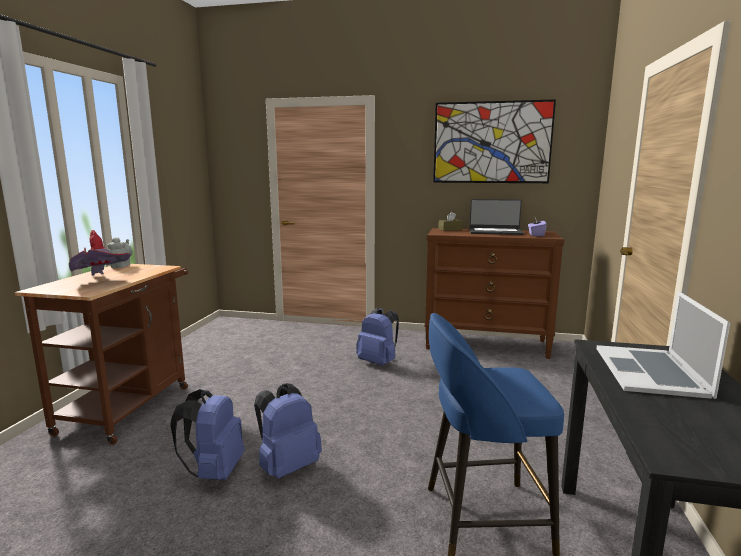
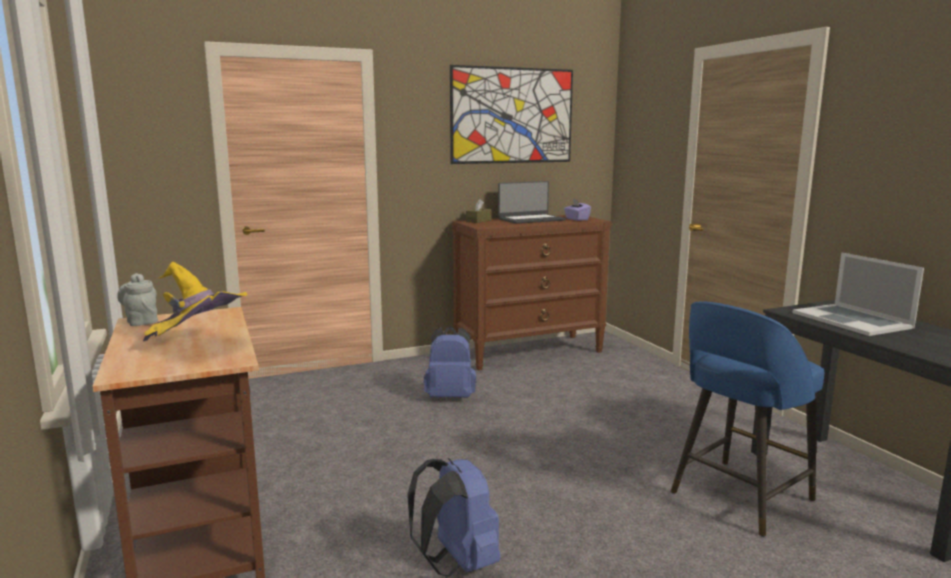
camera: 35 degrees left, 0 degrees up
(101, 282) = (197, 345): red hat -> yellow hat
(287, 466) = (525, 526): blue backpack -> none

